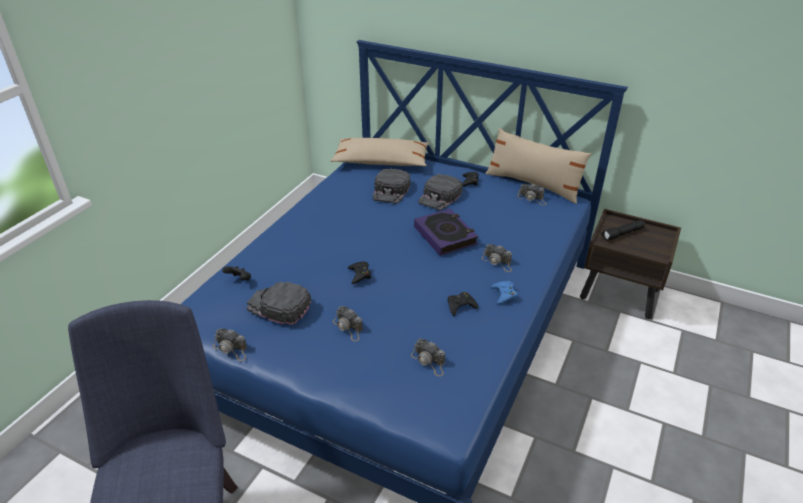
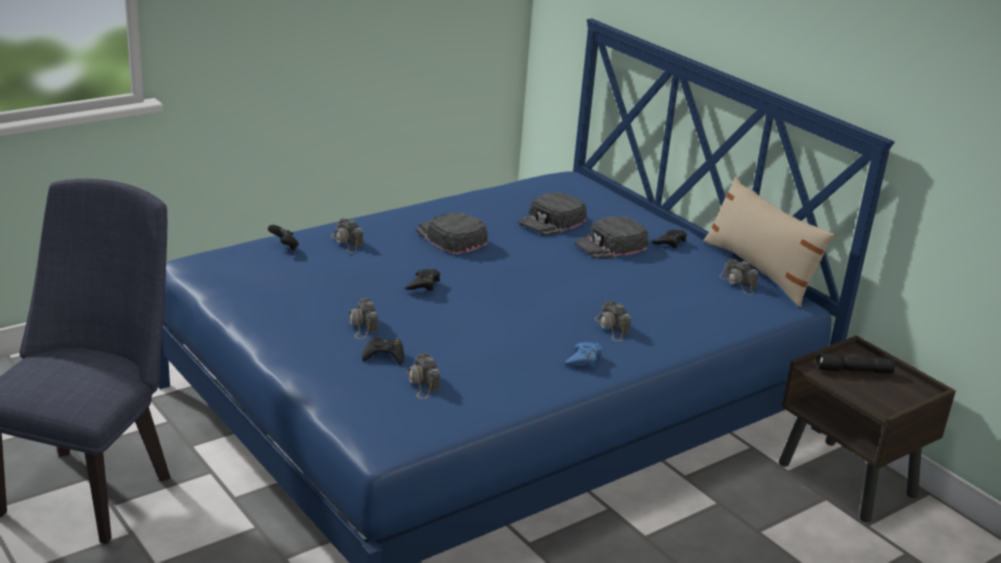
camera: 25 degrees right, 10 degrees down
(231, 349) = (220, 300): camera -> camera (347, 242)
(279, 306) = (302, 281): black cap -> black cap (450, 238)
(381, 161) = (572, 190): beige pillow -> none
(445, 235) = (572, 283): book -> none
(460, 306) = (515, 350): black game controller -> black game controller (384, 355)

